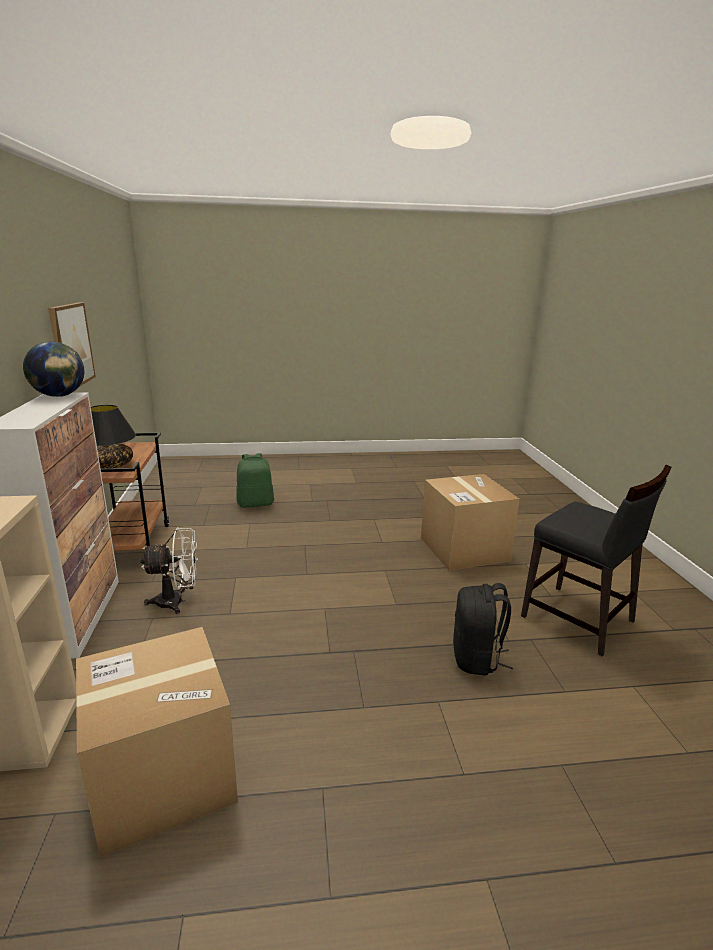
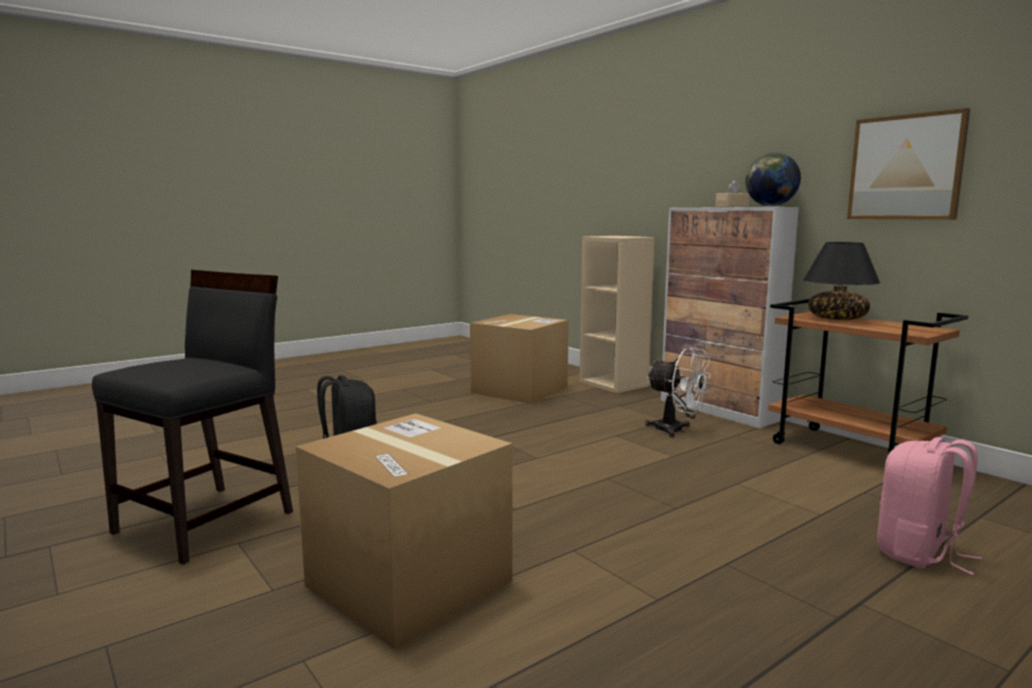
camera: 150 degrees right, 10 degrees down
(42, 407) = (731, 206): none -> beige tissue box
(177, 602) = (676, 431): white fan -> white fan turned 105 degrees counterclockwise
(255, 503) = (919, 553): green backpack -> pink backpack
(578, 619) = (207, 521): black chair -> black chair turned 105 degrees clockwise

